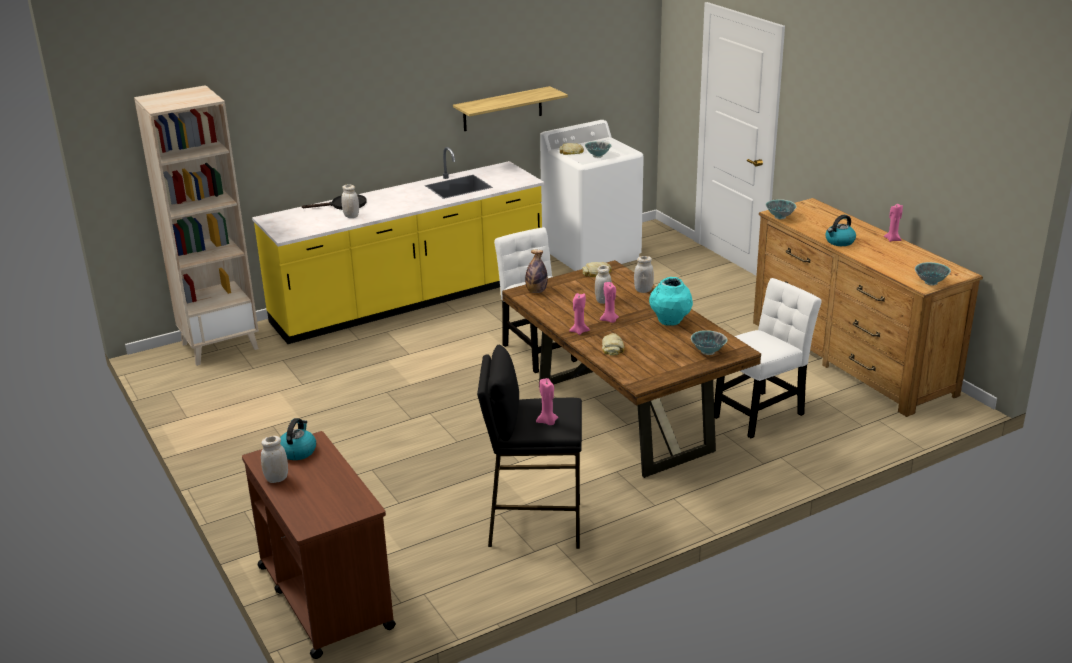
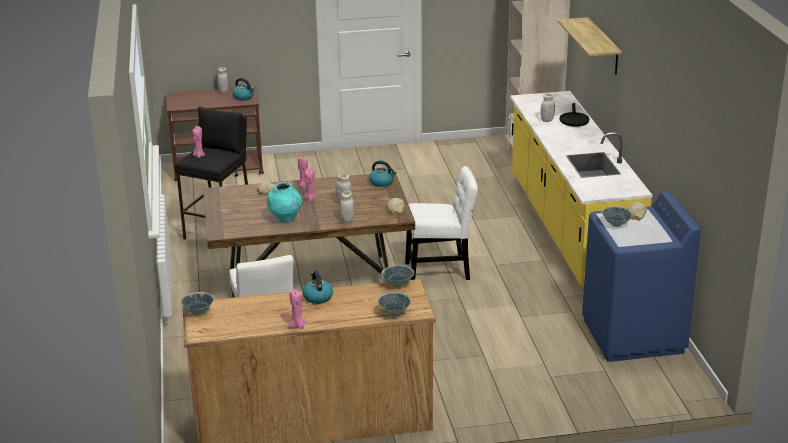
camera: 110 degrees right, 0 degrees up
(502, 109) = (661, 142): shelf -> shelf (603, 46)
(536, 291) = (382, 182): bottle -> kettle
(592, 254) = (633, 336): white washing machine -> blue washing machine
(708, 352) = (228, 222): bowl -> bowl (394, 313)

